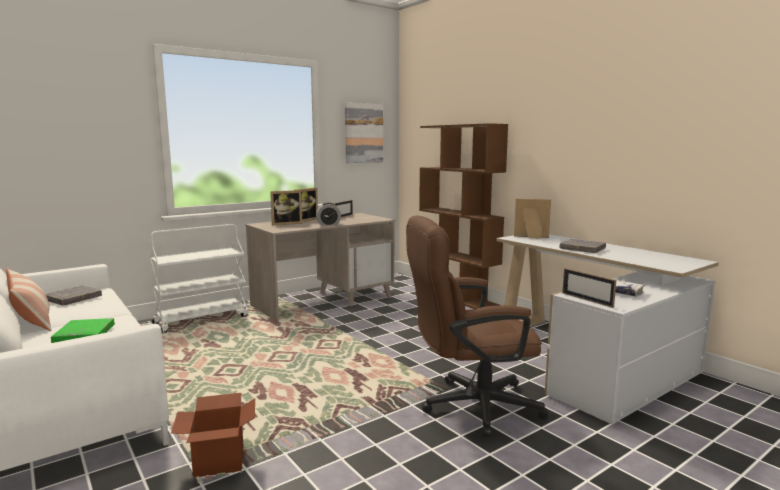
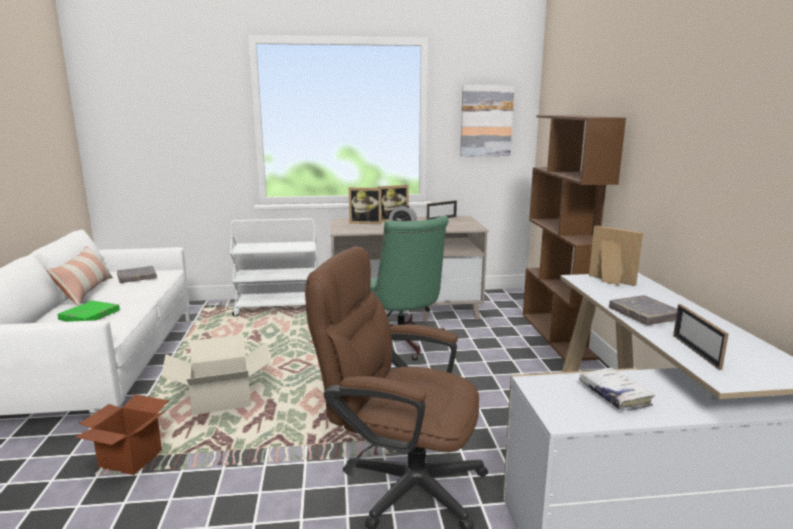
camera: 30 degrees right, 5 degrees up
(245, 395) = (221, 399): none -> cardboard box
(354, 324) = (402, 345): none -> green office chair
(587, 300) = (541, 396): picture frame -> picture frame (696, 351)

